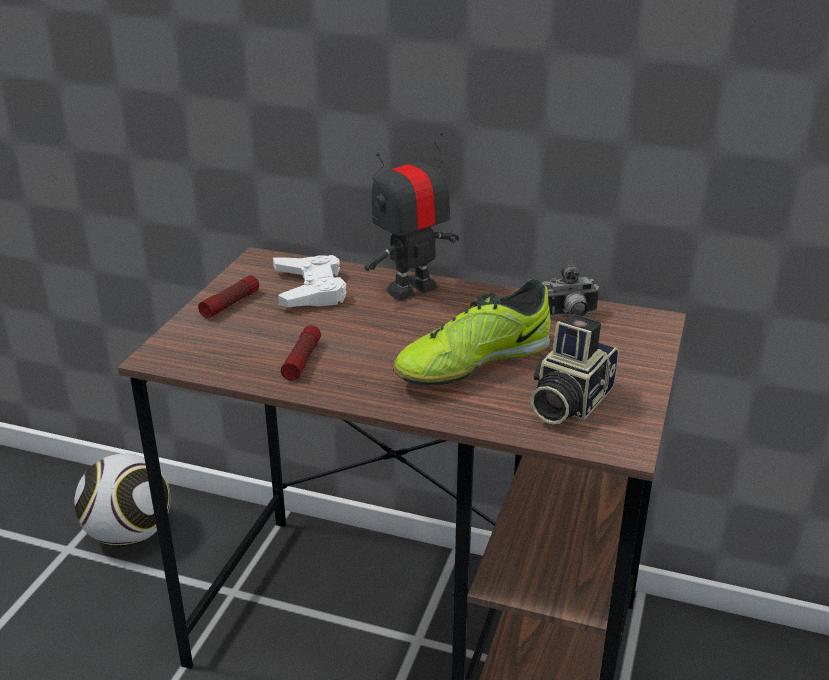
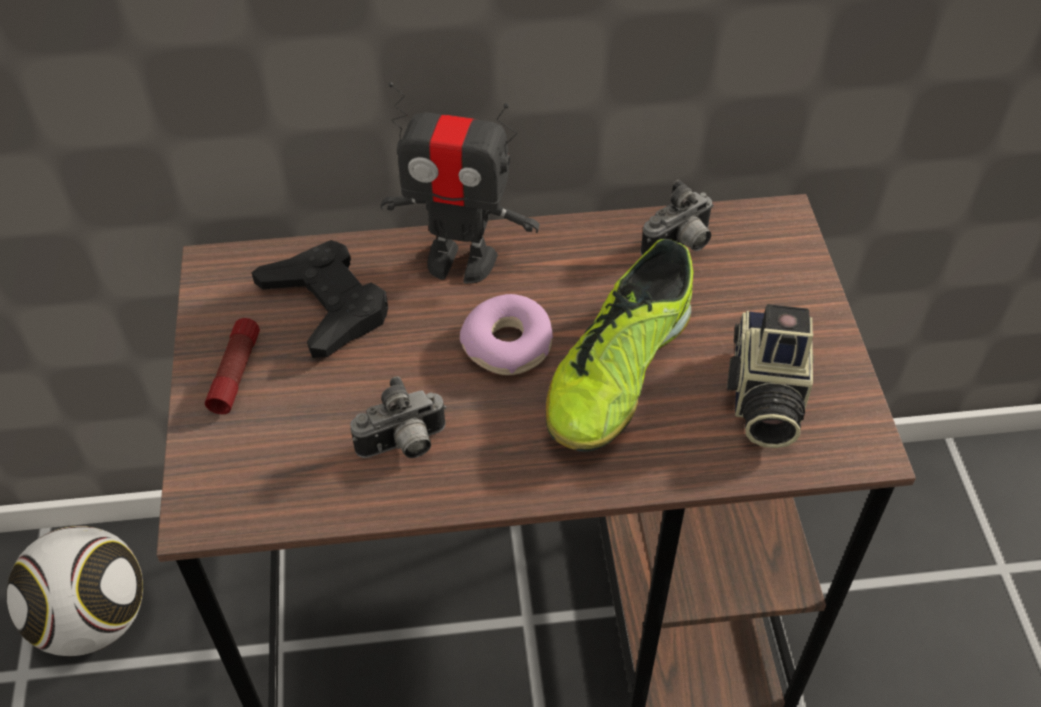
camera: 25 degrees left, 20 degrees up
(302, 360) = (404, 446): flashlight -> camera
(310, 289) = (326, 305): white game controller -> black game controller
(408, 333) = (508, 345): none -> donut
(411, 289) = (461, 260): toy robot -> toy robot turned 105 degrees counterclockwise

